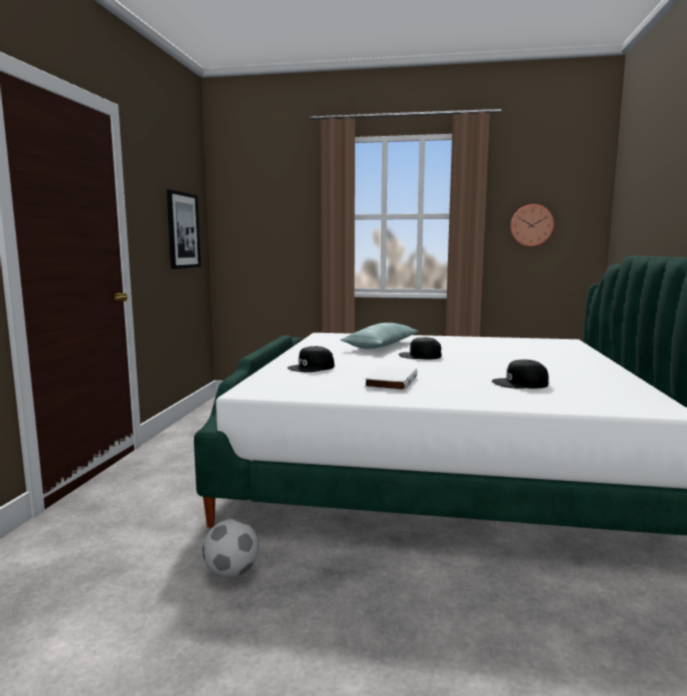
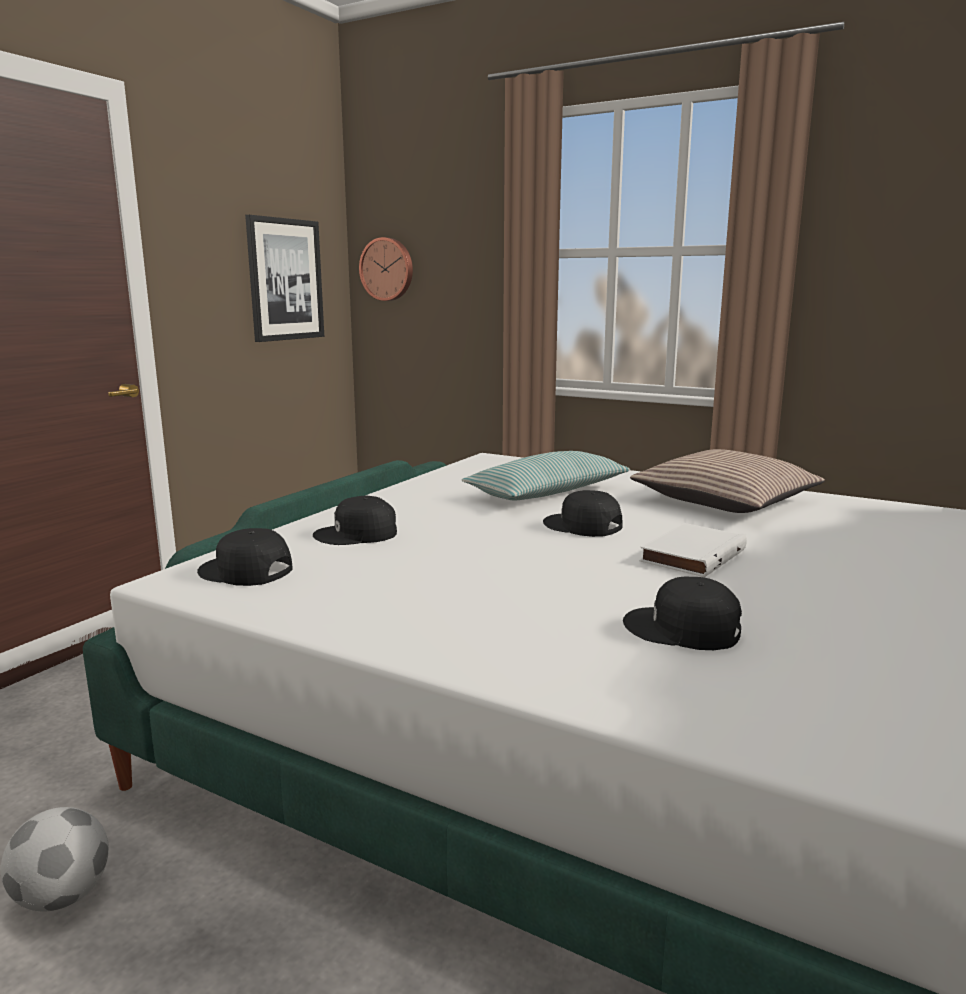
camera: 20 degrees right, 5 degrees up
(280, 385) = (245, 571): none -> black cap
(390, 382) = (432, 588): white book -> white book (691, 555)
(471, 342) = (725, 500): none -> pillow
(531, 225) = (900, 267): wall clock -> wall clock (387, 269)

